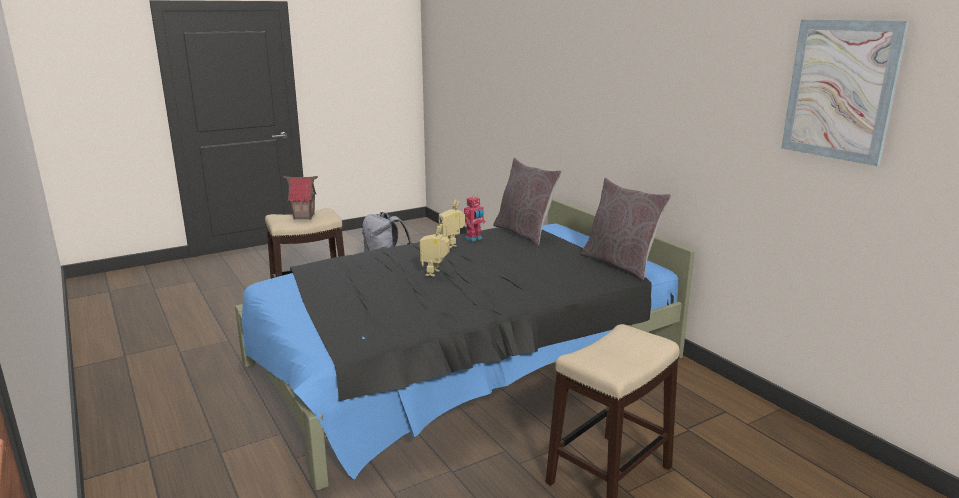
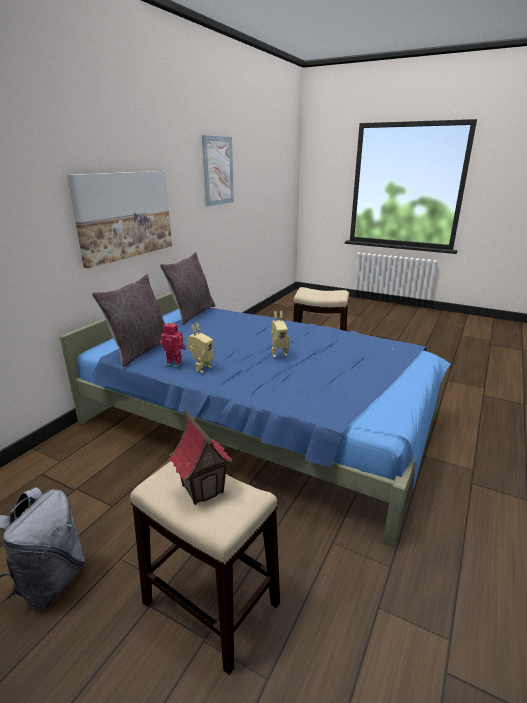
camera: 120 degrees left, 5 degrees up
(461, 361) = (261, 420): black bed -> blue bed
(635, 116) = (125, 215): none -> picture

